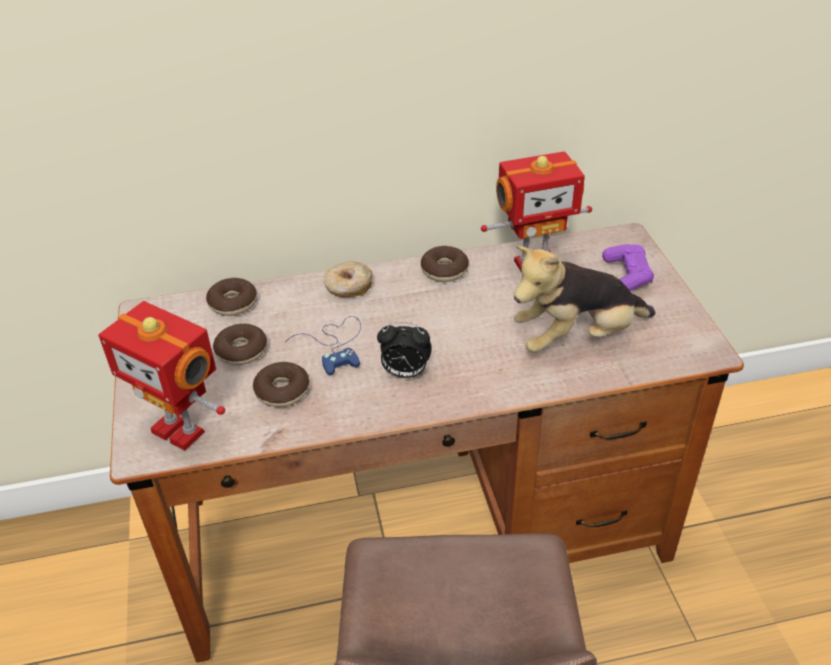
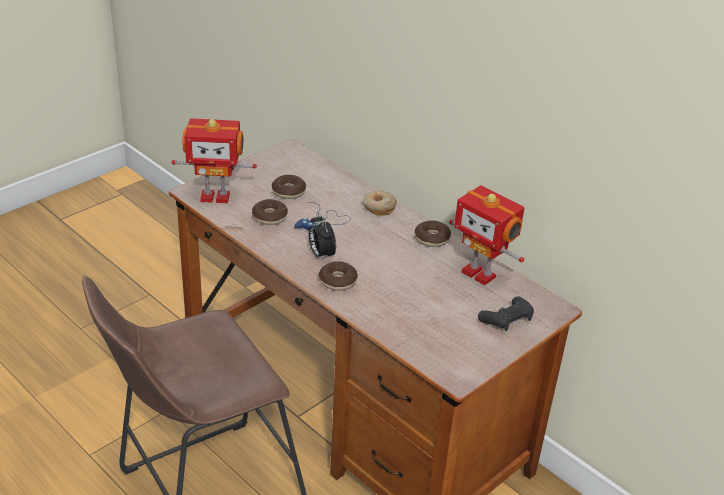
camera: 55 degrees right, 5 degrees down
(181, 430) = (215, 196): toy robot -> toy robot turned 90 degrees counterclockwise
(233, 303) = (324, 173): donut -> donut (338, 281)
(576, 338) = (416, 313): plush toy -> none
(626, 276) = (507, 320): purple game controller -> black game controller

